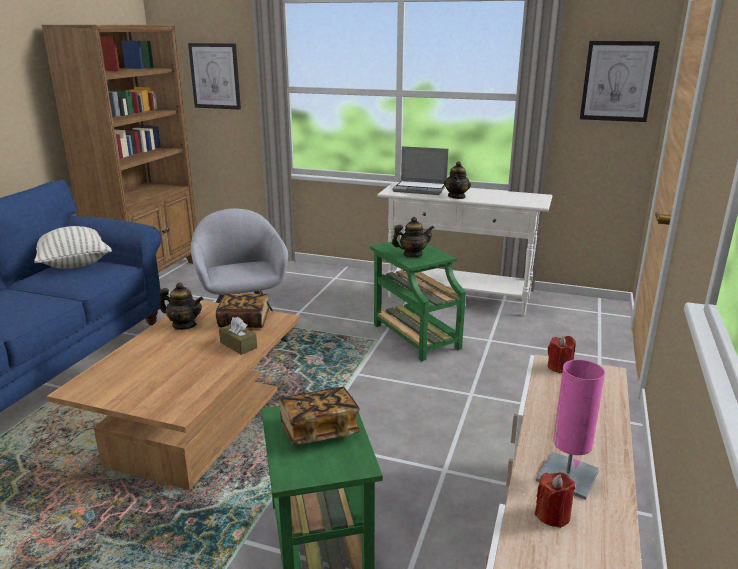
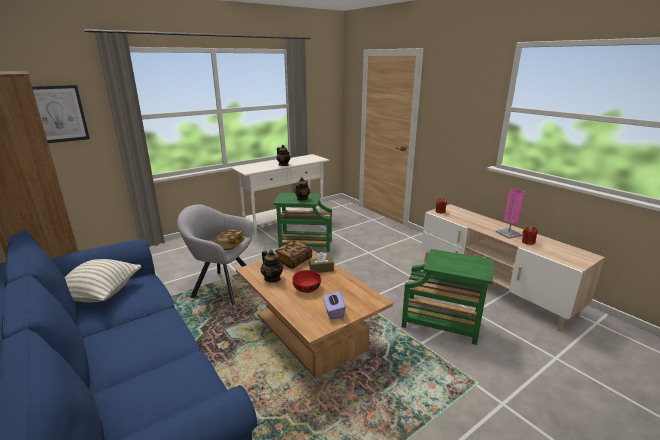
camera: 55 degrees left, 0 degrees up
(127, 389) = (333, 312): none -> purple tissue box
(175, 353) = (307, 288): none -> red bowl
(184, 325) = (272, 278): teapot -> teapot turned 90 degrees clockwise
(319, 430) = (453, 261): book -> book (228, 246)
(420, 189) = (257, 166): laptop -> none
(618, 81) = (325, 93): picture -> none

